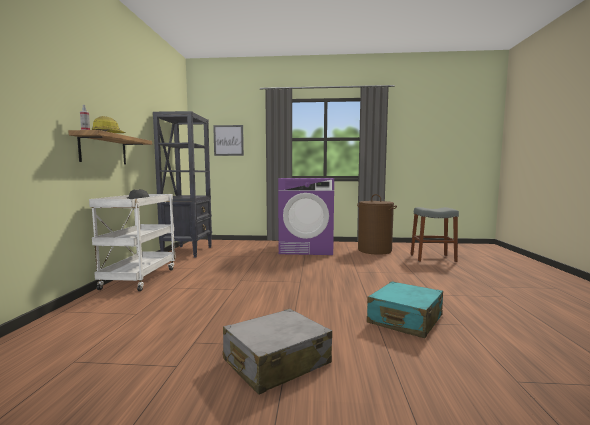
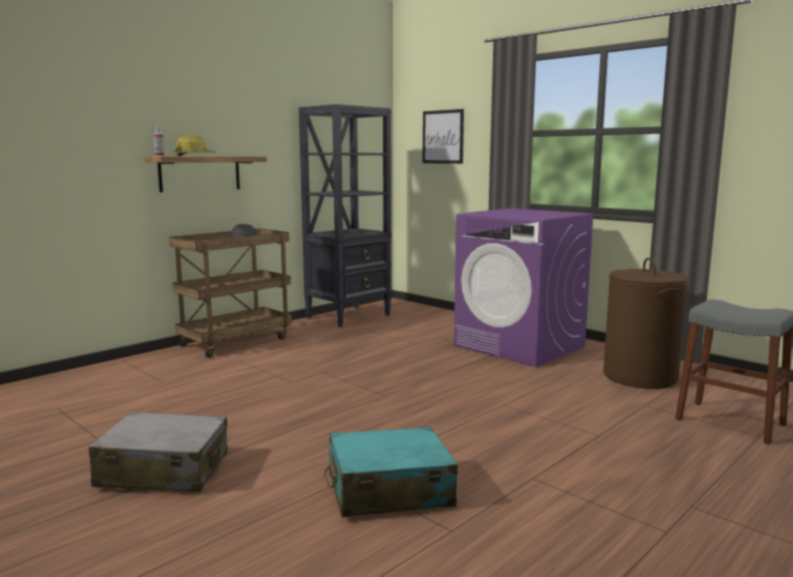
camera: 40 degrees right, 5 degrees up
(139, 278) = (236, 341): white cart -> brown cart

